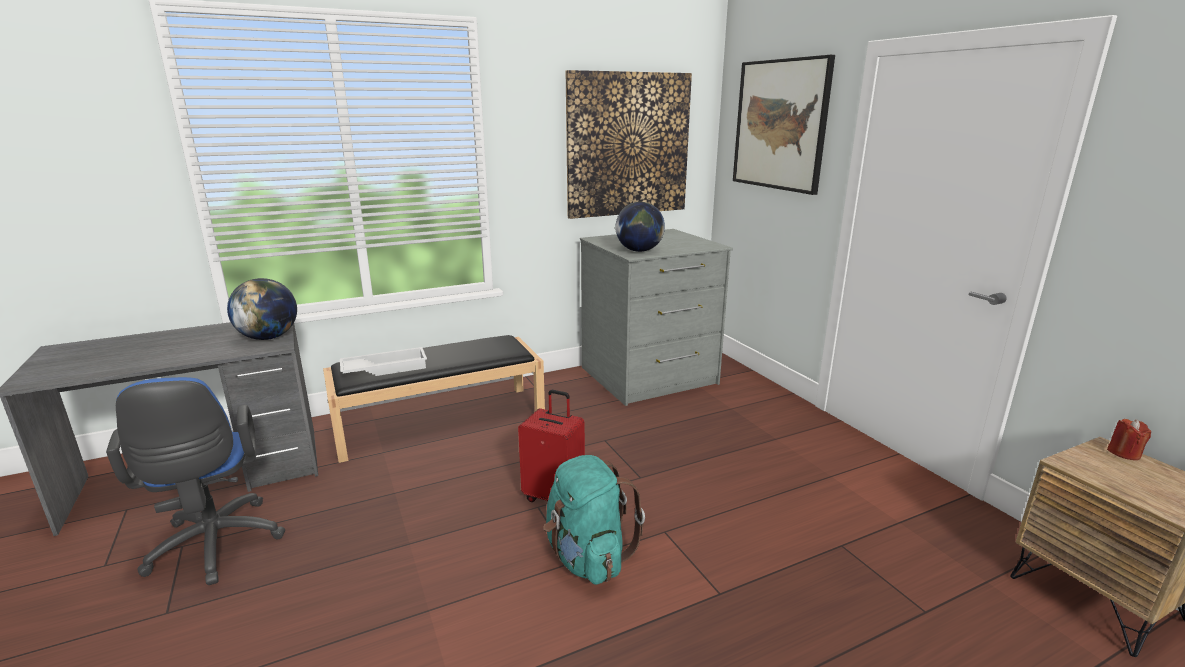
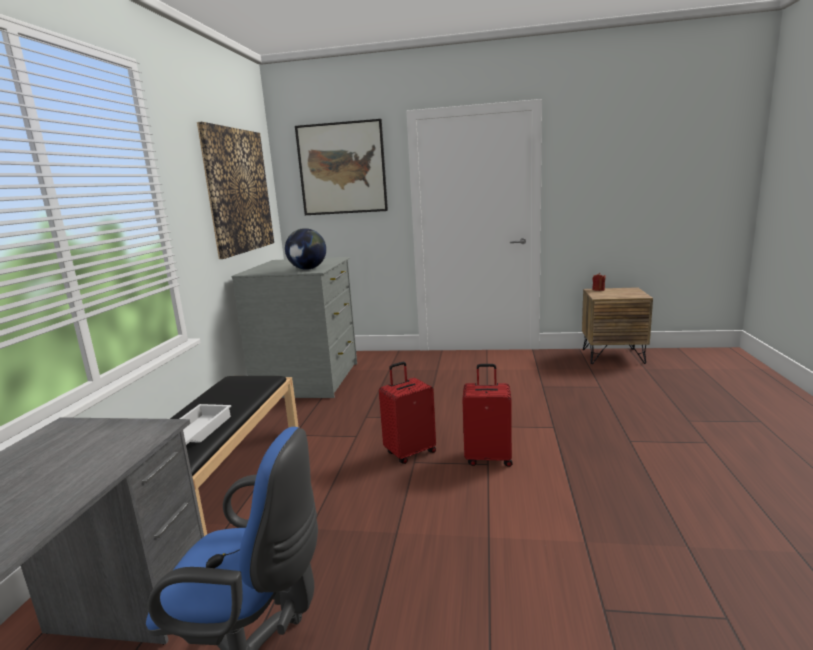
camera: 55 degrees left, 5 degrees down
(268, 337) = (120, 431): globe -> none
(587, 558) = (488, 458): turquoise backpack -> red suitcase

